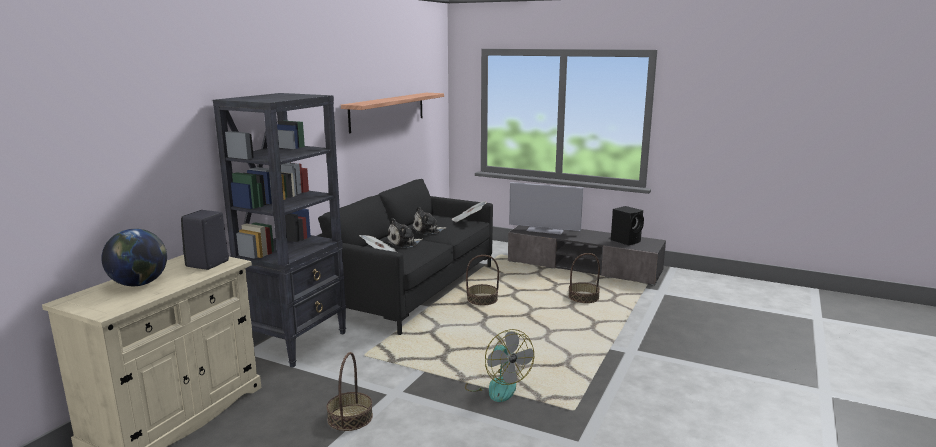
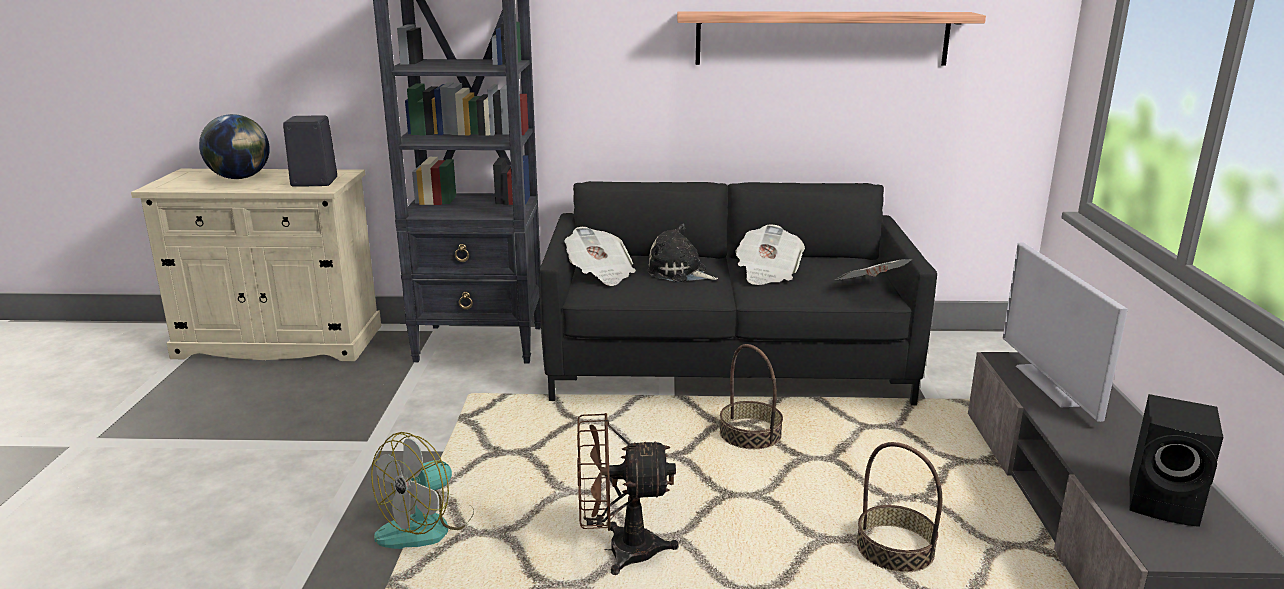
camera: 65 degrees right, 5 degrees up
(350, 417) = (298, 433): basket -> none
(428, 230) = (767, 273): plush toy -> newspaper
(551, 344) = (619, 551): none -> brown fan

